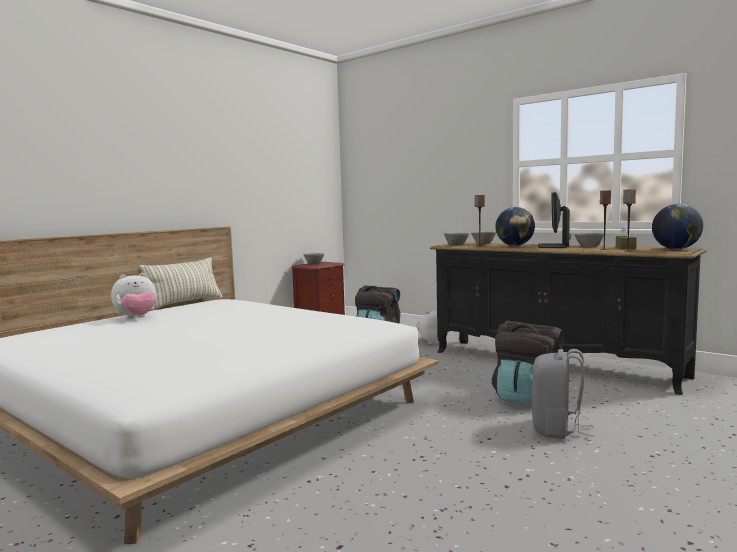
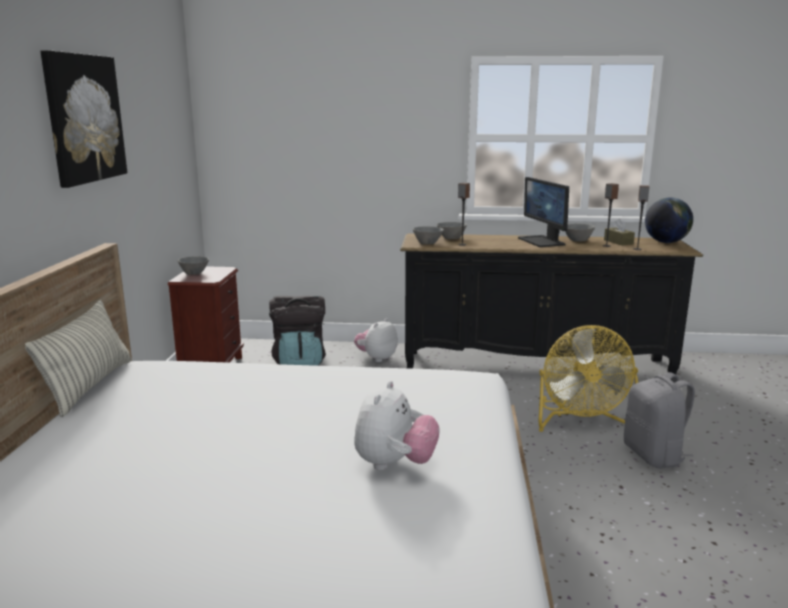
camera: 35 degrees left, 10 degrees up
(137, 318) = (96, 446): plush toy -> plush toy (394, 464)
(223, 153) = (84, 118): none -> picture
(514, 245) = (499, 242): globe -> none
(527, 398) = (577, 420): black backpack -> yellow fan

